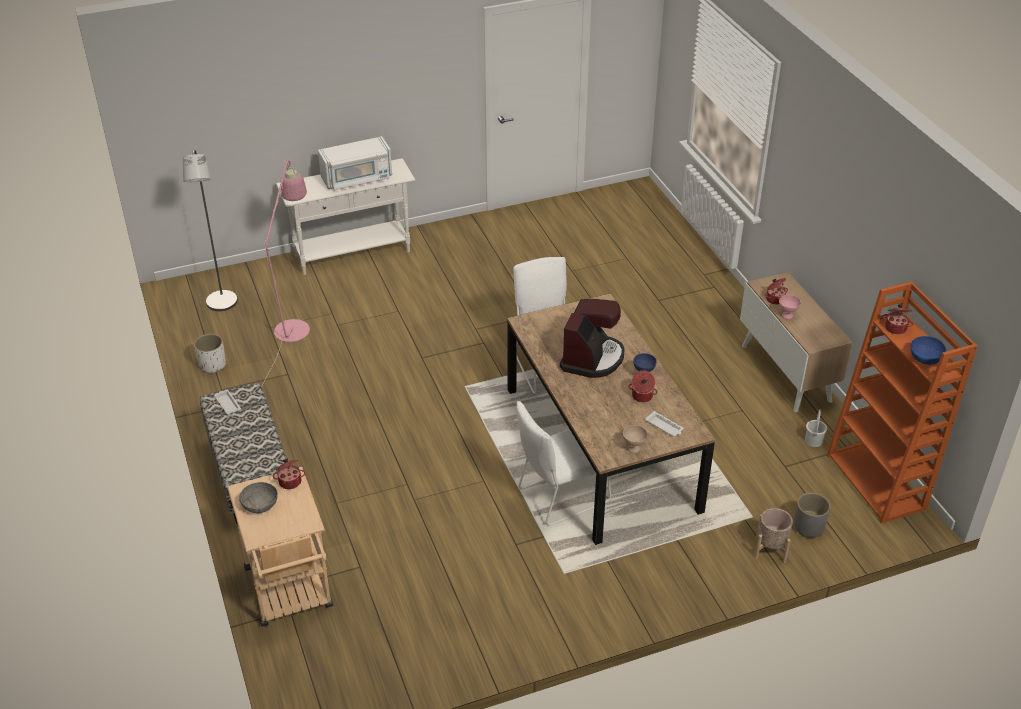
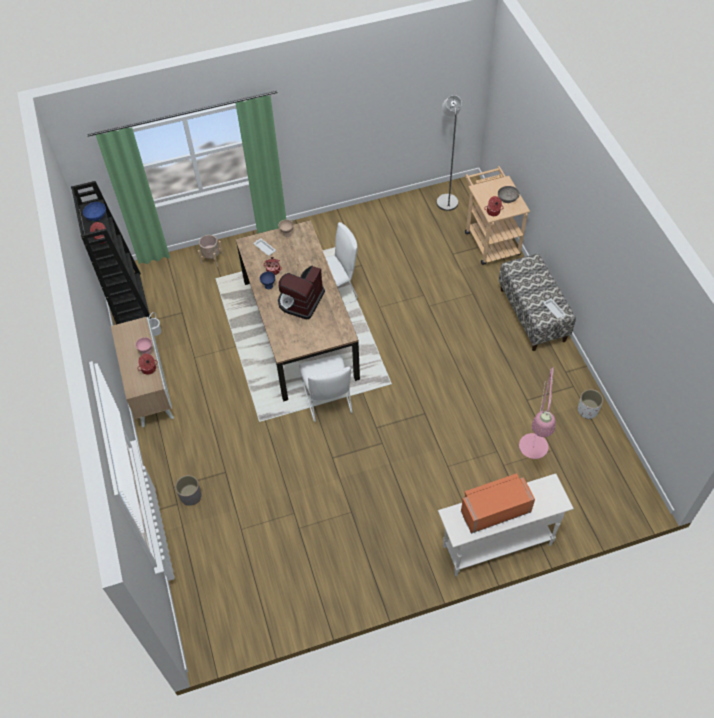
camera: 175 degrees left, 15 degrees up
(222, 305) = (600, 478): grey floor lamp -> grey floor lamp (446, 199)
(357, 179) = (494, 511): white microwave -> orange microwave
(808, 527) = (184, 271): grey planter -> grey planter (191, 496)
(877, 482) = (128, 299): orange bookcase -> black bookcase

